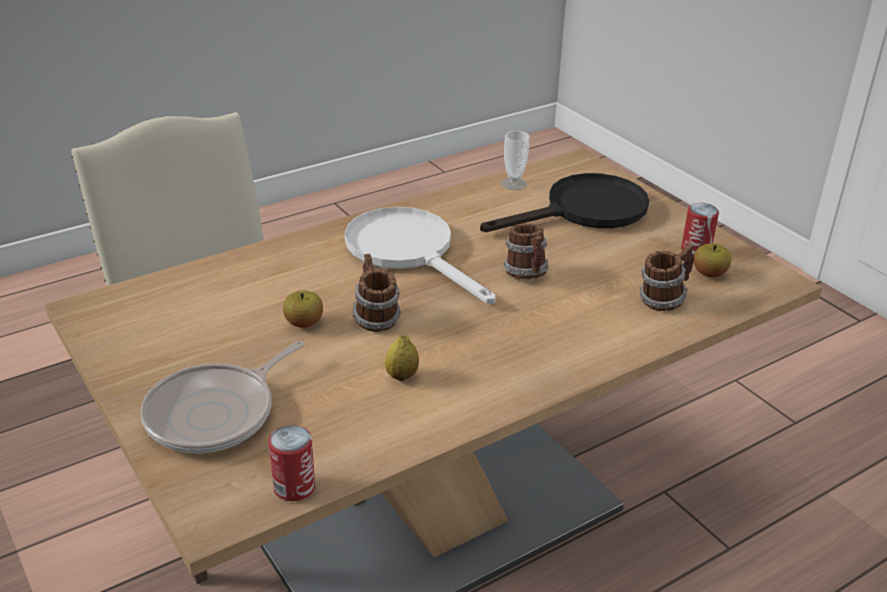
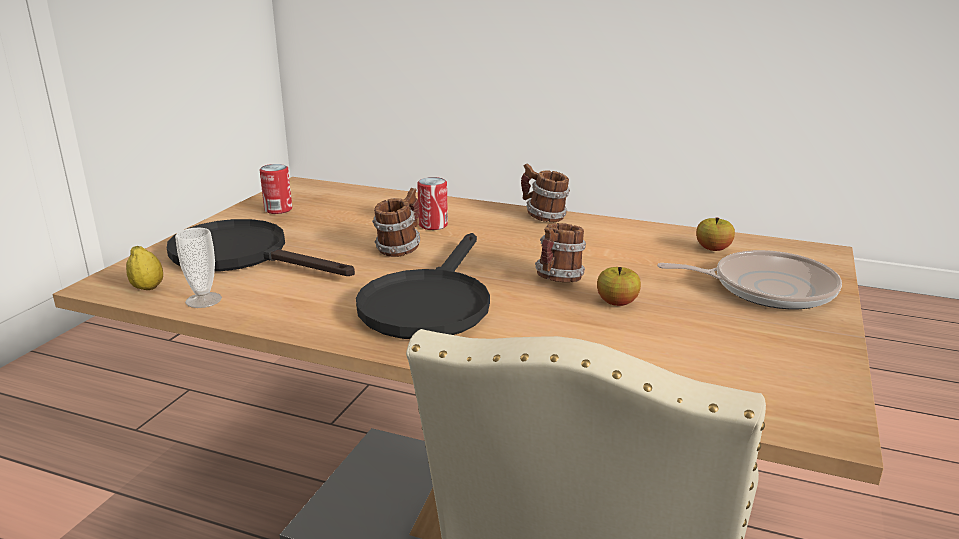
camera: 125 degrees left, 10 degrees down
(294, 487) = (753, 242): can -> can (433, 225)
(402, 376) = (604, 249): lemon -> lemon (148, 288)
(409, 251) = (429, 303): white frying pan -> black frying pan
(663, 300) = (373, 205): mug -> mug (543, 217)
(709, 274) = (313, 201): apple -> apple (713, 249)

